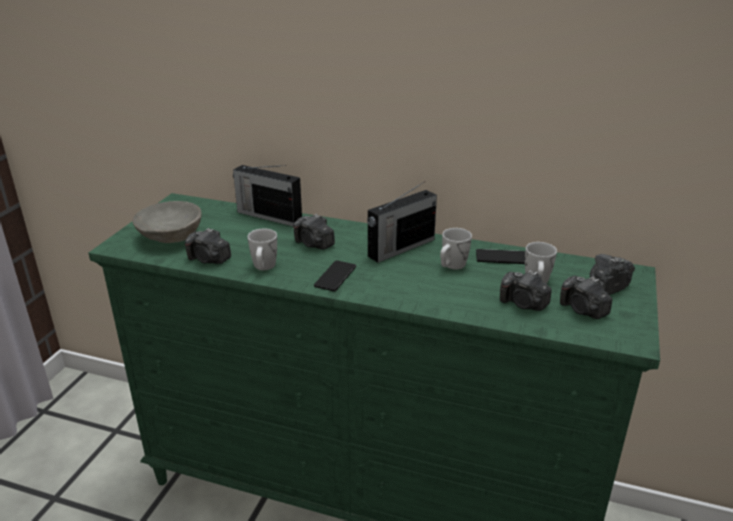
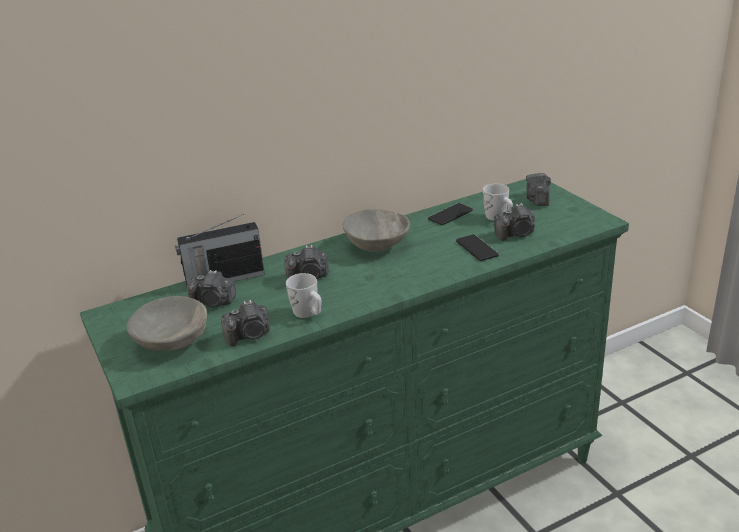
camera: 45 degrees left, 0 degrees up
(335, 276) = (373, 287): phone -> phone (477, 248)
(400, 248) = (376, 245): radio -> grey bowl
(452, 266) = (432, 237): white mug -> none
(583, 310) = (550, 219): camera -> camera (213, 303)

